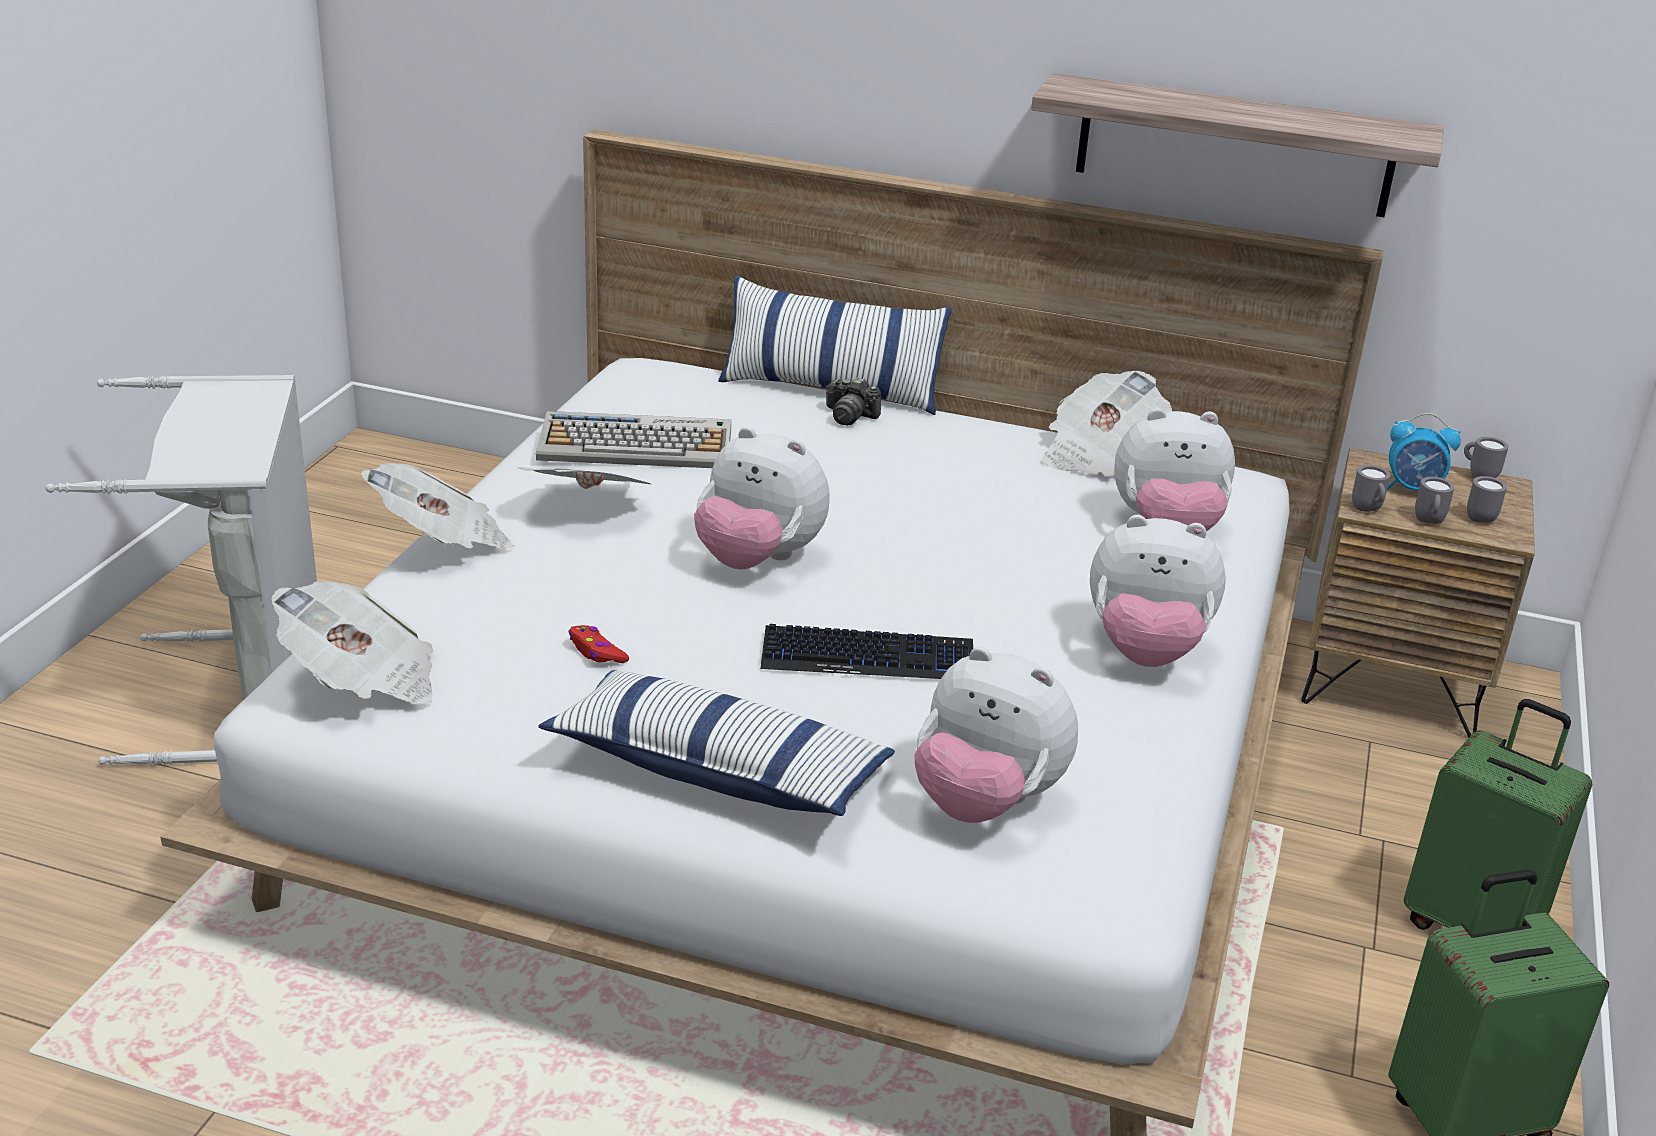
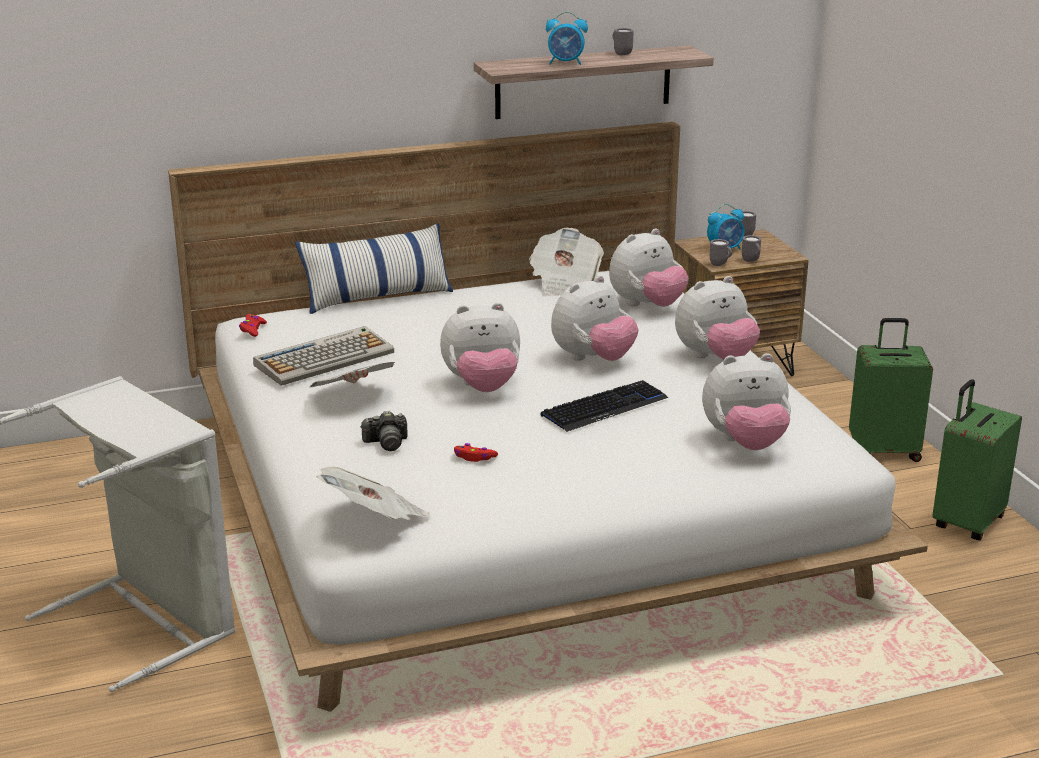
camera: 35 degrees left, 5 degrees down
(443, 541) = (299, 442): newspaper -> none
(622, 378) = (252, 329): none -> red game controller
(718, 770) = (614, 481): pillow -> none
(850, 416) = (414, 306): camera -> camera (386, 443)
(962, 580) = (593, 359): none -> plush toy
(1179, 105) = (566, 63): none -> alarm clock
(1478, 517) = (767, 252): grey mug -> grey mug (621, 54)

